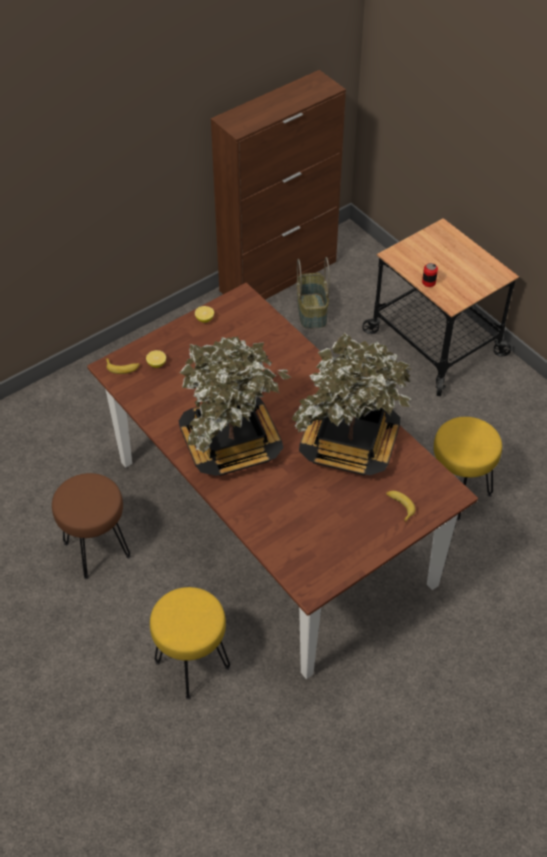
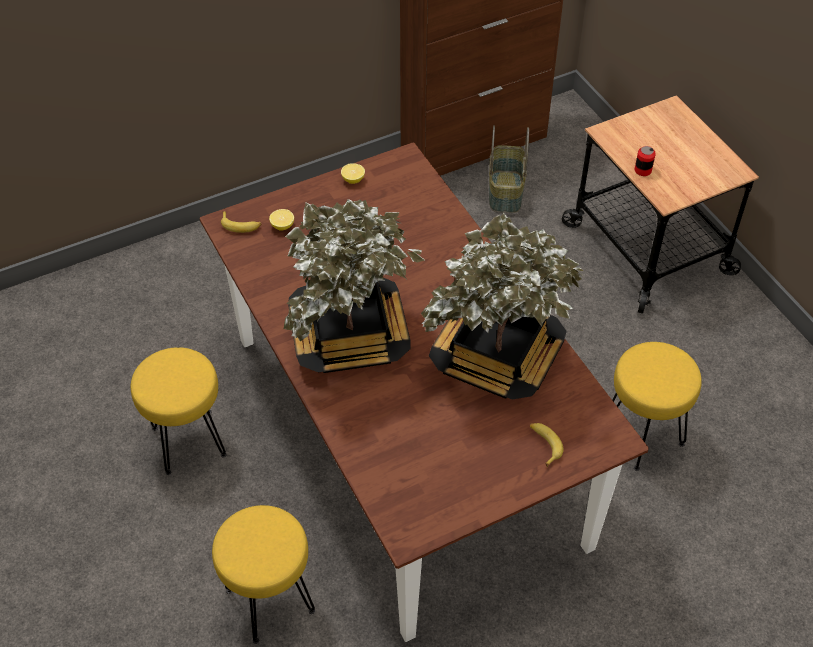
camera: 10 degrees right, 0 degrees up
(96, 550) = (188, 441): brown stool -> yellow stool

